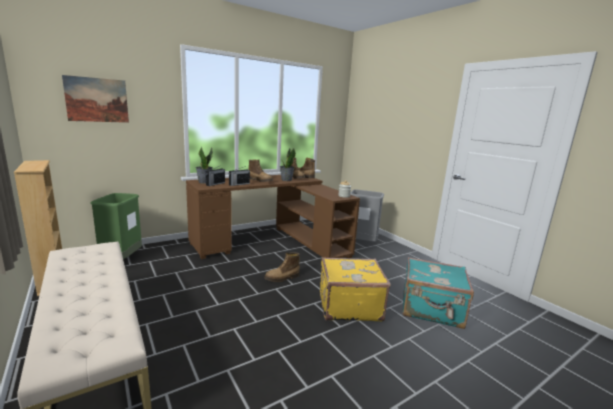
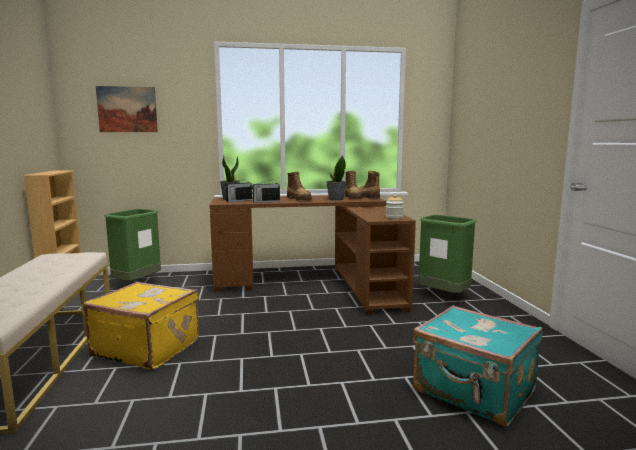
camera: 25 degrees right, 5 degrees down
(282, 278) = (288, 322): boot -> none
(348, 305) = (345, 364): yellow suitcase -> yellow suitcase (147, 348)
(361, 243) = (444, 296): grey trash can -> green trash can

